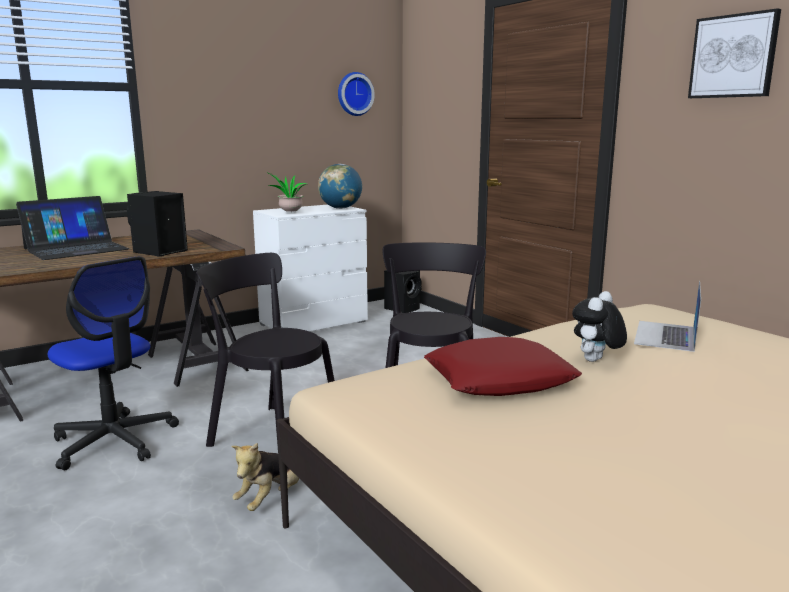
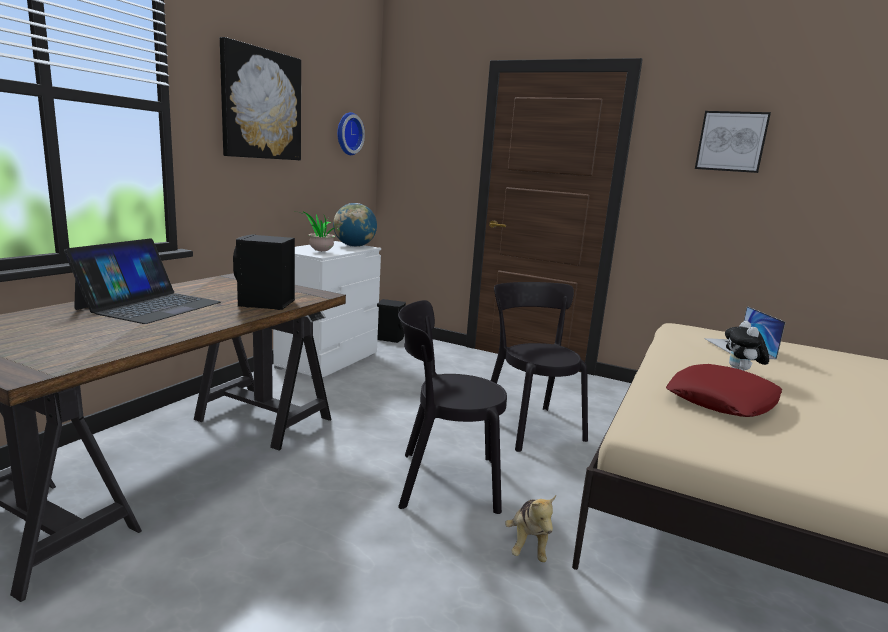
camera: 30 degrees left, 0 degrees up
(114, 441) = (295, 527): office chair -> none
(238, 75) = (261, 104): none -> picture

